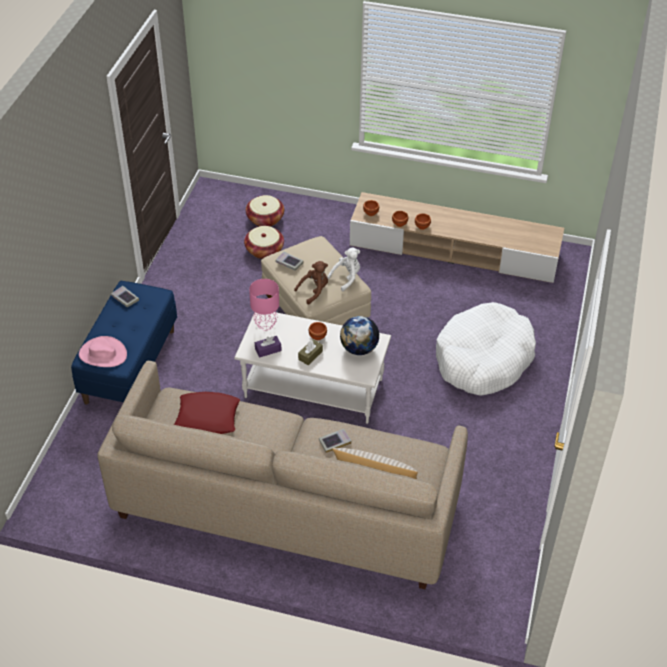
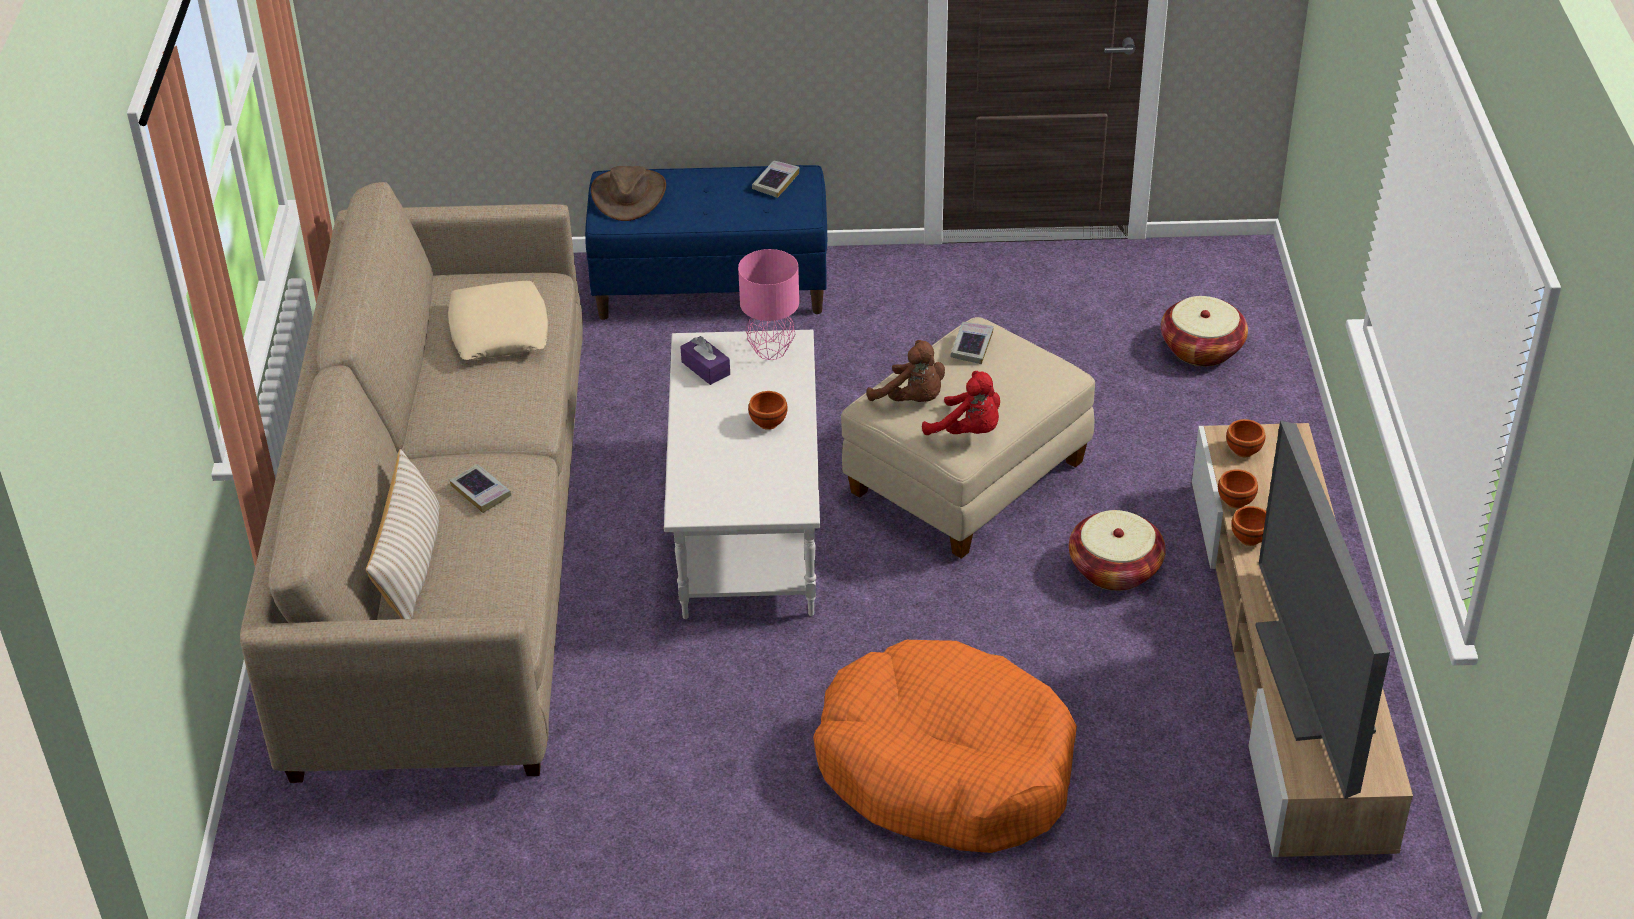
camera: 75 degrees right, 5 degrees down
(102, 354) = (628, 195): pink hat -> brown hat
(207, 417) = (499, 330): red pillow -> beige pillow
(264, 250) = (1105, 370): basket -> basket (1114, 569)
(310, 355) = (712, 424): brown tissue box -> none
(346, 278) = (968, 431): white plush toy -> red plush toy
(359, 349) = (758, 484): globe -> none
(483, 359) = (945, 768): white dog bed -> orange dog bed
(502, 233) = (1313, 680): none -> television

